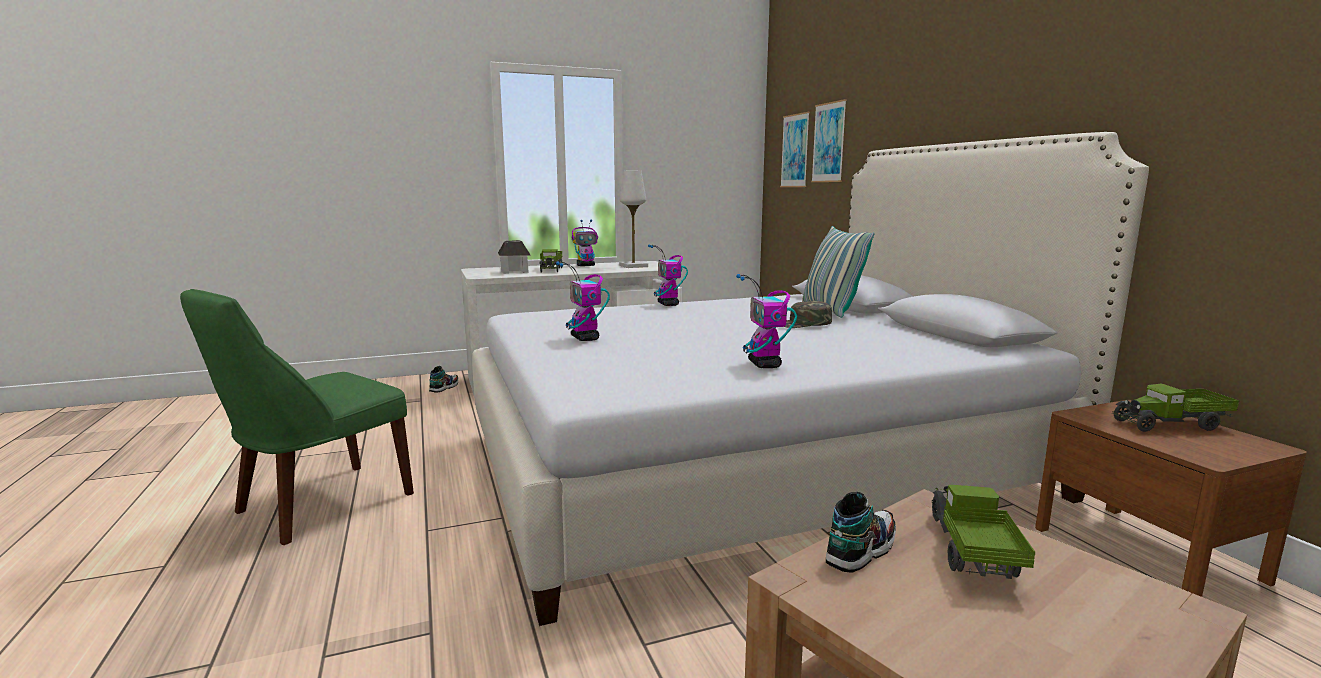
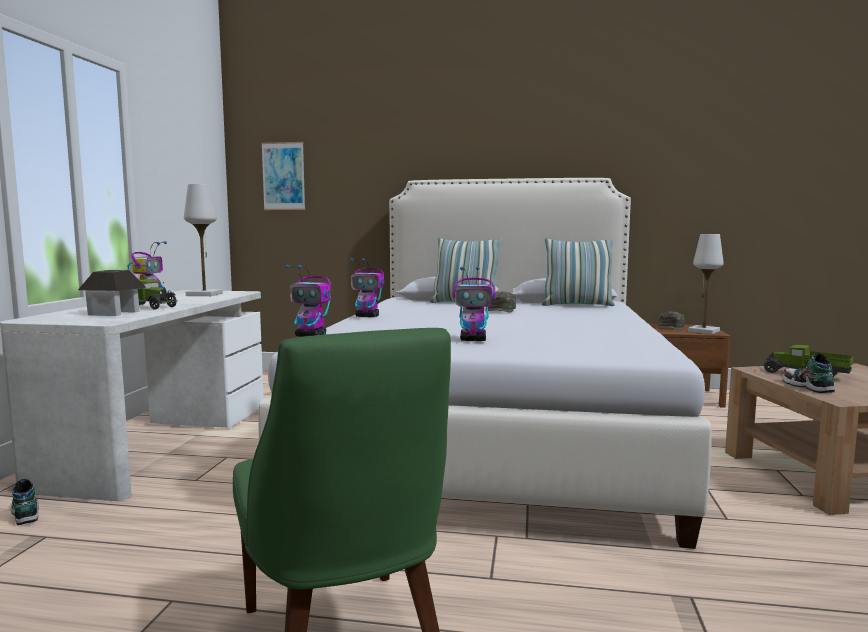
camera: 60 degrees left, 5 degrees down
(764, 365) = (609, 326): toy robot -> toy robot (311, 336)
(828, 142) = (335, 171): picture -> none
(931, 340) = (577, 305): none -> pillow
(1171, 425) = (671, 327): toy truck -> green cap
(1201, 449) = (703, 331): none -> white table lamp

